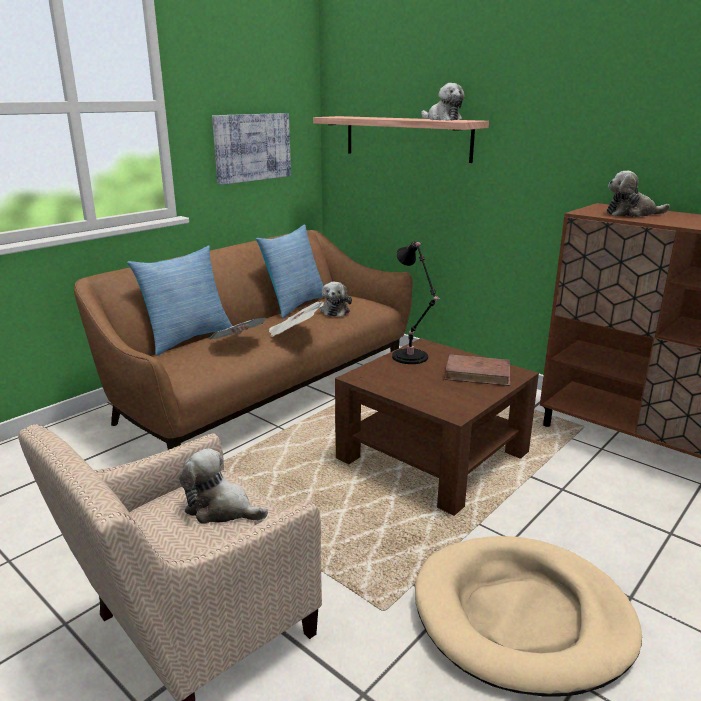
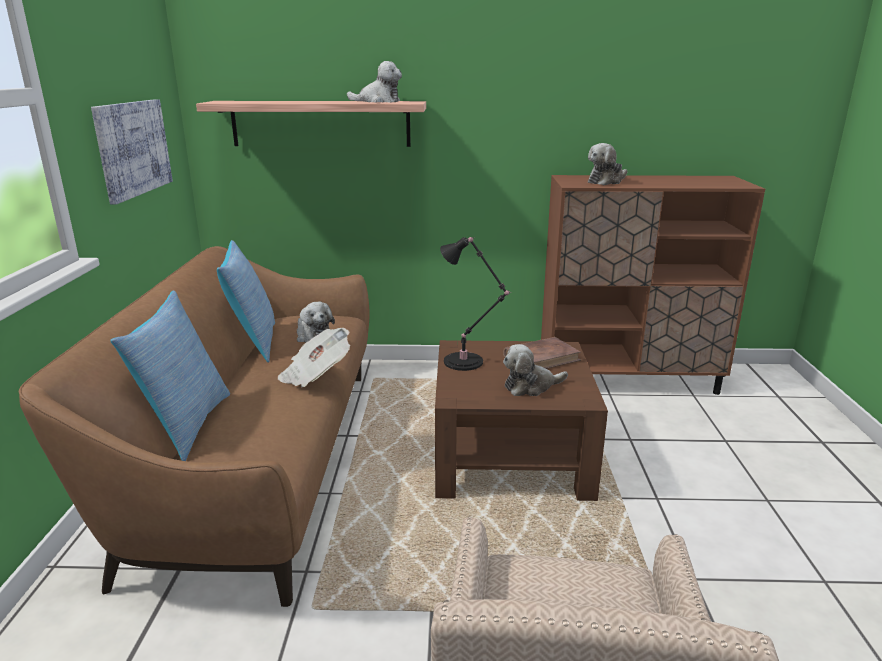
camera: 40 degrees left, 0 degrees up
(221, 509) = (574, 594): plush toy -> plush toy (530, 386)
(238, 344) = (271, 409): newspaper -> none
(522, 617) = (741, 556): beige dog bed -> none

